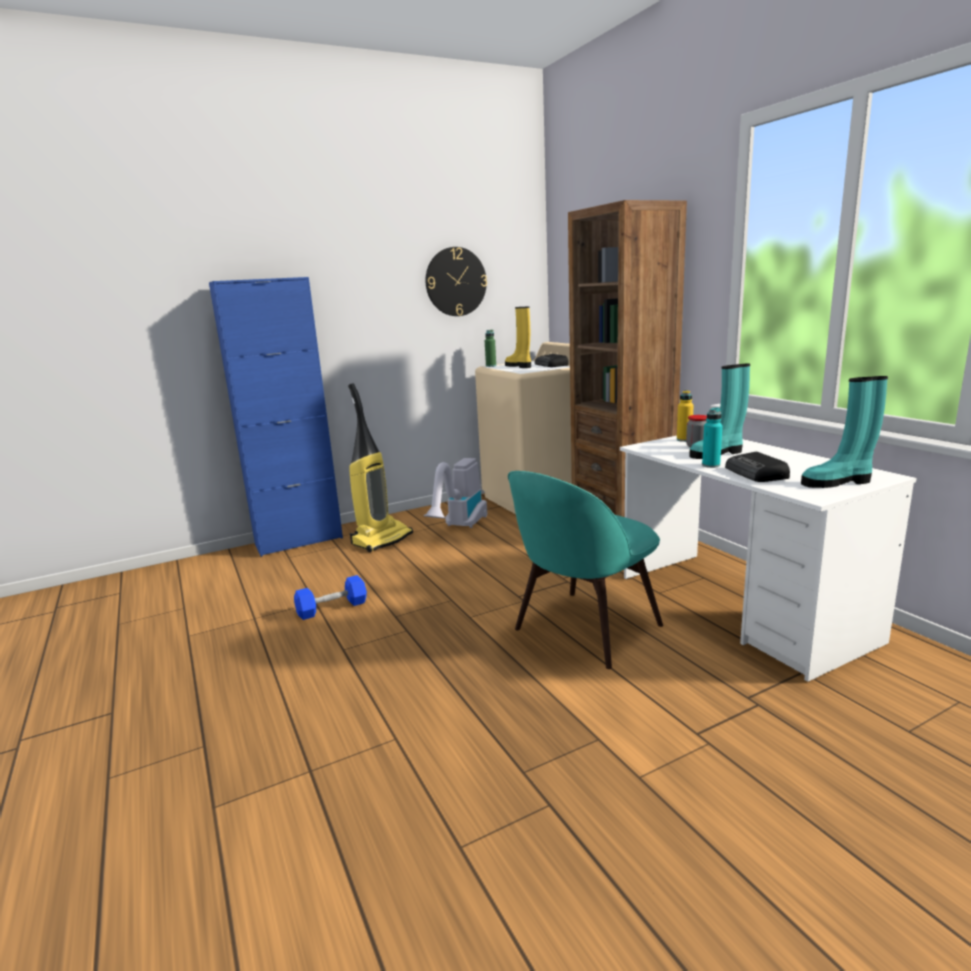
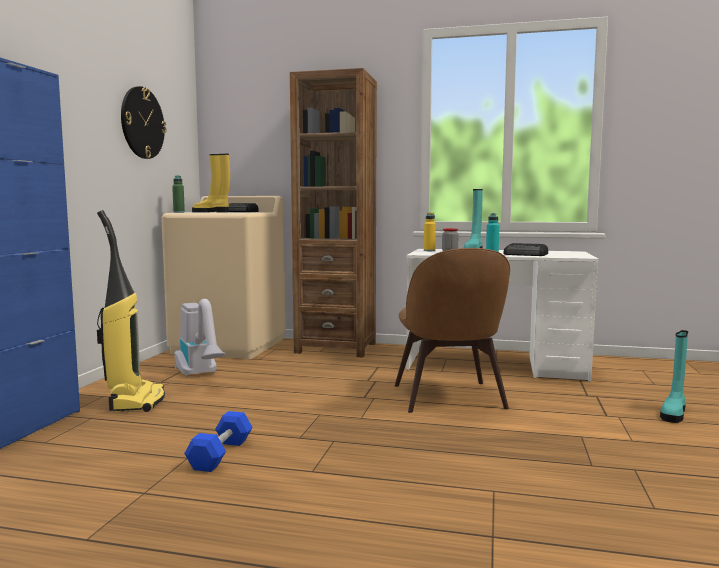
camera: 50 degrees left, 10 degrees down
(584, 630) = (449, 398): turquoise chair -> brown chair
(838, 482) = (568, 254): turquoise boot -> turquoise boot (674, 413)

